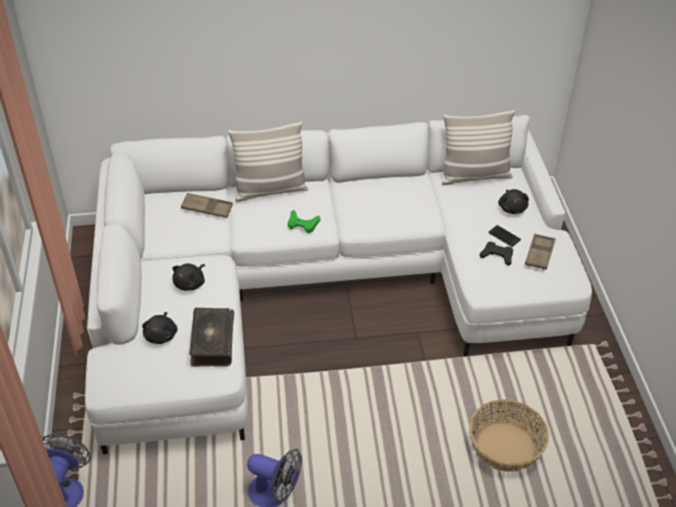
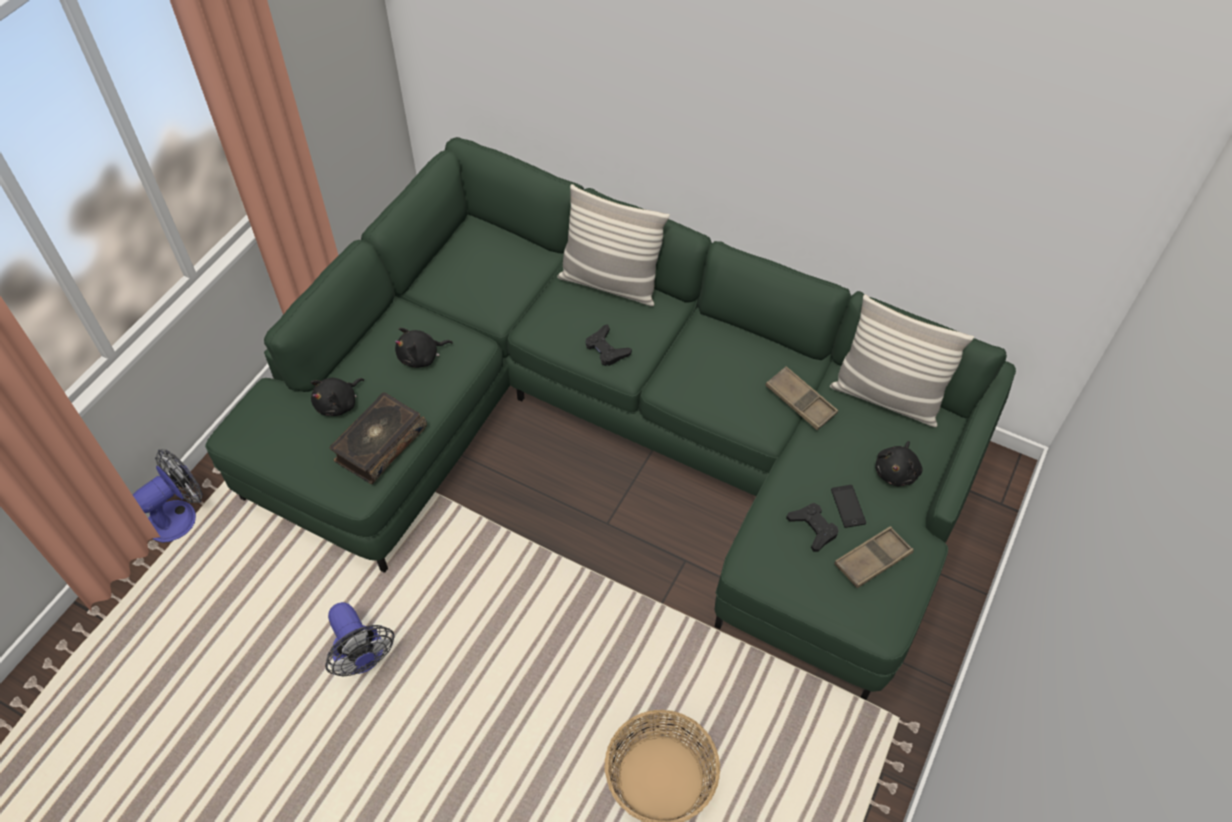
camera: 35 degrees right, 10 degrees up
(207, 208) = (518, 270): brown tray -> brown tray (800, 401)
(302, 224) = (606, 349): green game controller -> black game controller
(317, 287) = (618, 432): white sofa -> green sofa

